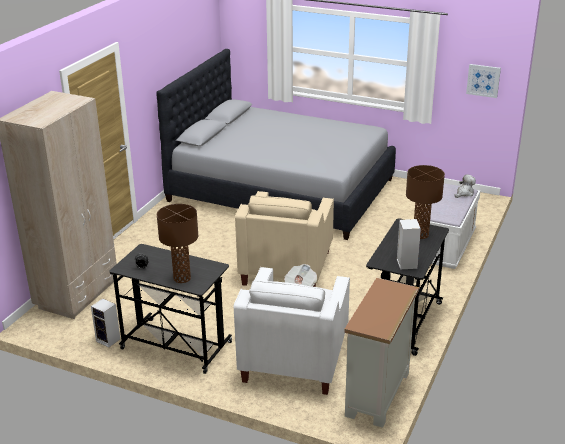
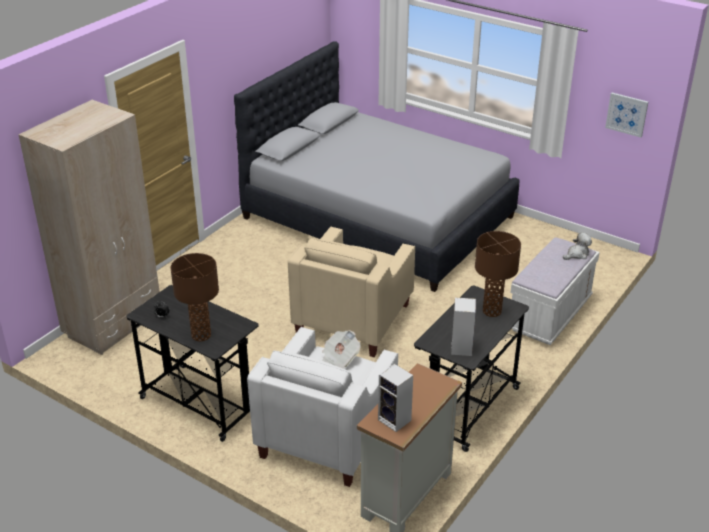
camera: 10 degrees right, 5 degrees up
(109, 340) = (131, 386): speaker -> speaker (396, 420)

